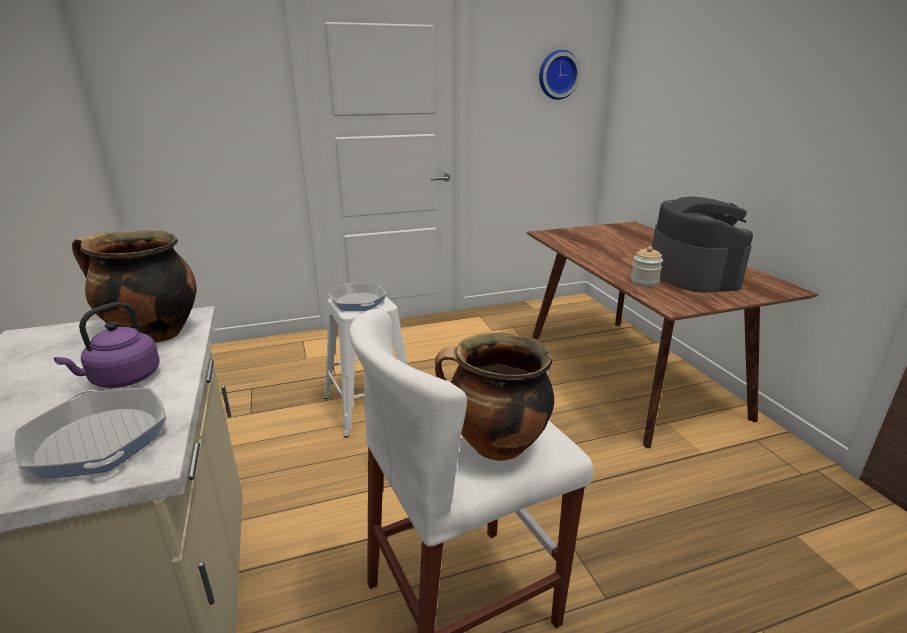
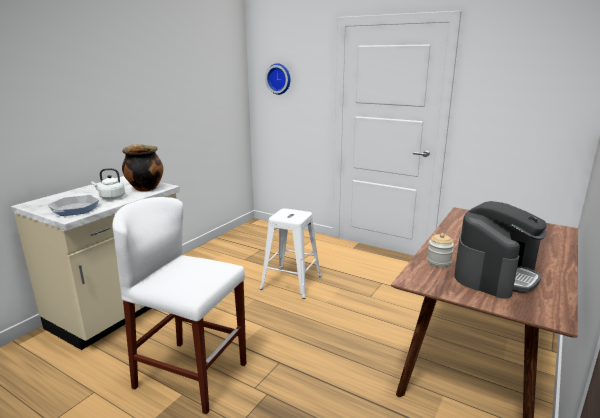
camera: 50 degrees right, 5 degrees down
(122, 379) = (111, 197): purple kettle -> white kettle
(358, 301) = (289, 214): frying pan -> none
(495, 446) = (175, 279): cooking pot -> none
(557, 75) = (543, 82): wall clock -> wall clock (279, 79)

